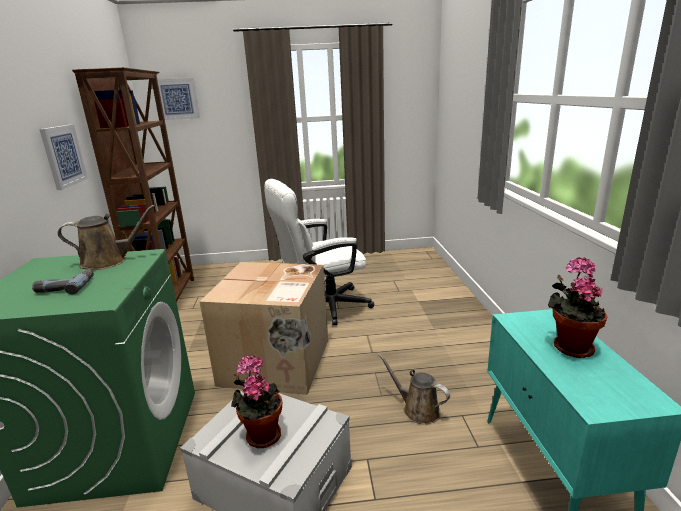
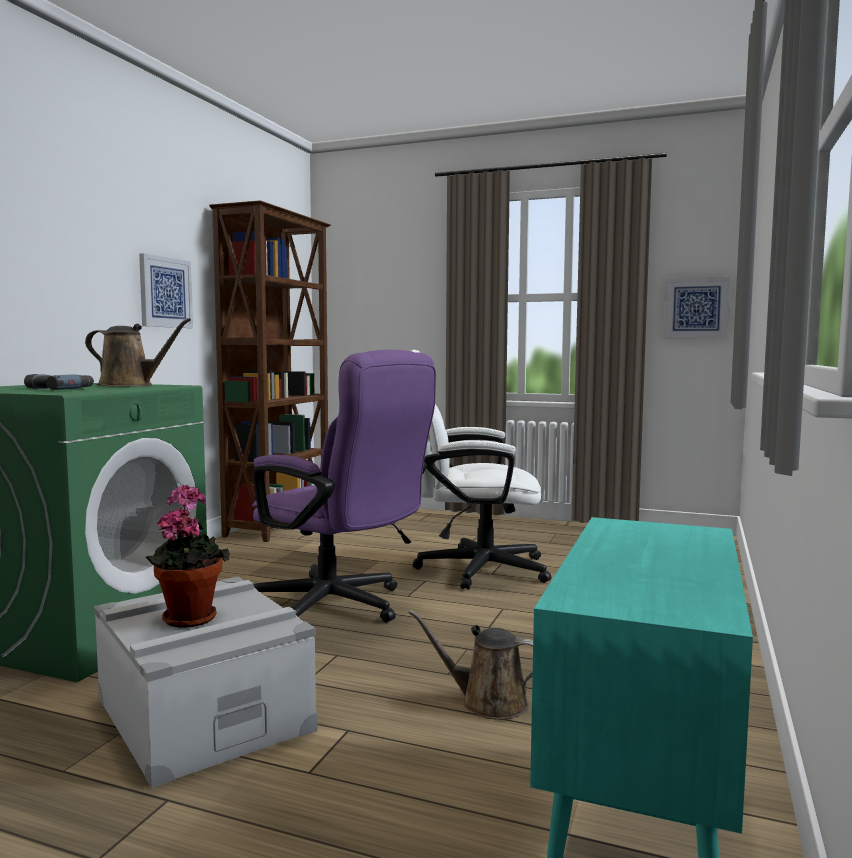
camera: 25 degrees right, 15 degrees down
(177, 99) = (358, 266): picture -> picture (696, 308)
(276, 362) = (340, 607): cardboard box -> purple office chair
(417, 409) = (487, 702): brown watering can -> brown watering can turned 45 degrees counterclockwise
(570, 346) = (663, 555): potted plant -> none

